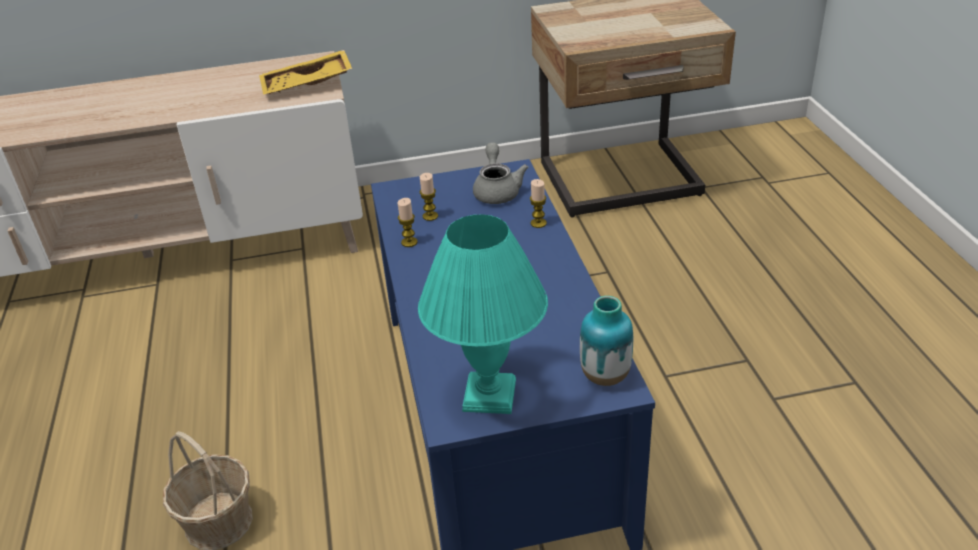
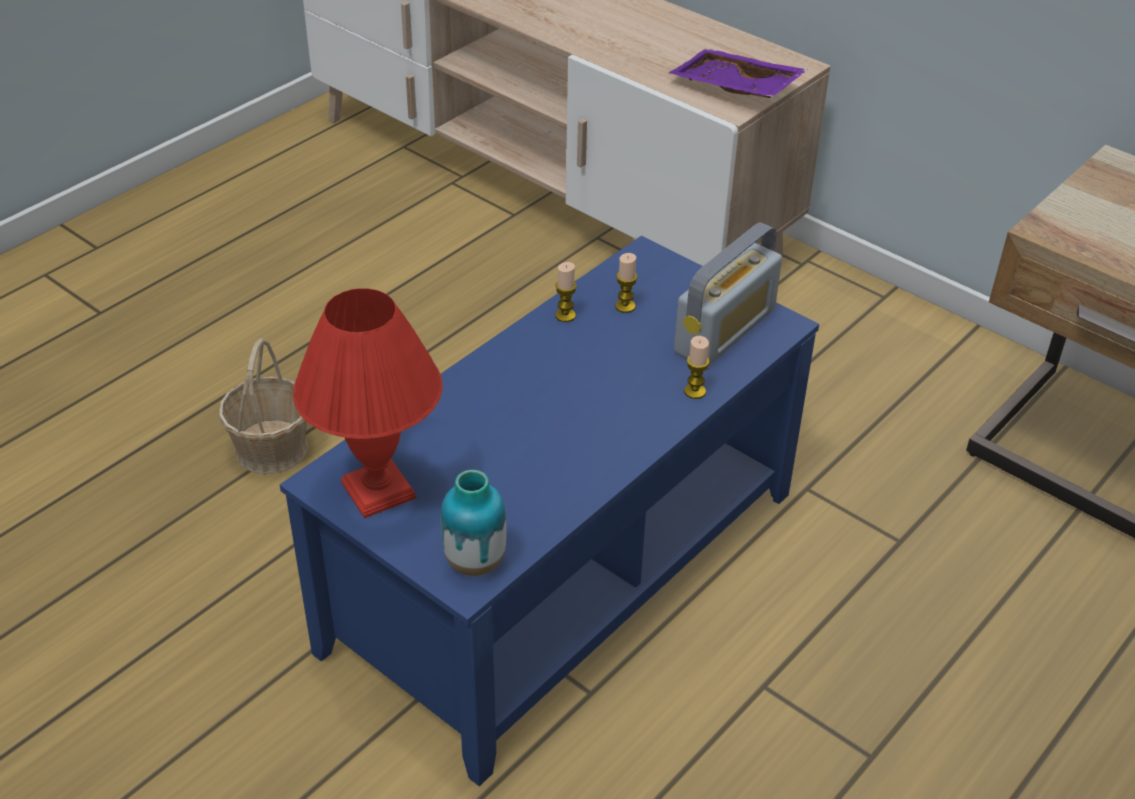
camera: 50 degrees right, 5 degrees up
(307, 85) = (734, 89): yellow tray -> purple tray
(487, 396) = (376, 489): turquoise table lamp -> red table lamp
(497, 190) = (725, 330): grey teapot -> radio

